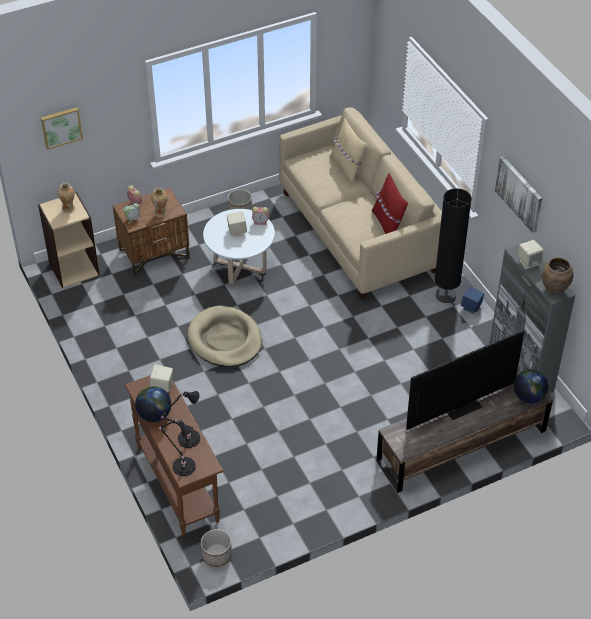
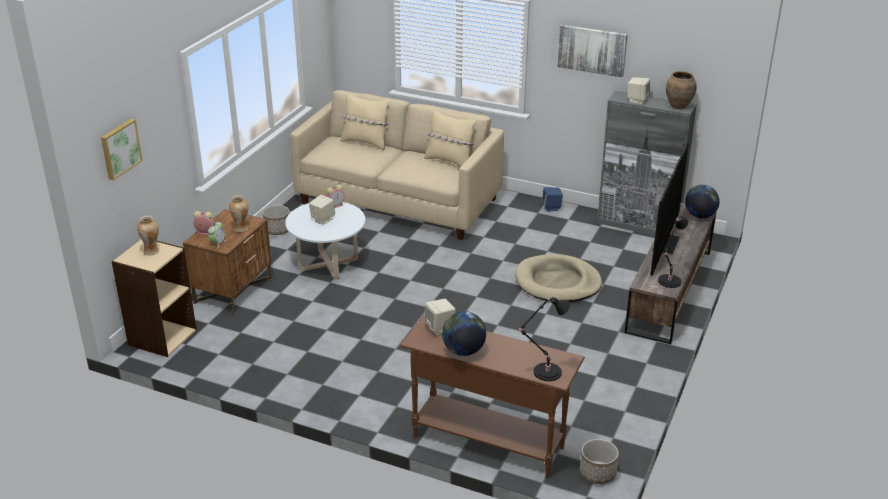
camera: 40 degrees left, 15 degrees down
(187, 439) = (519, 352): black table lamp -> black table lamp (668, 282)
(225, 340) = (384, 318): beige dog bed -> beige dog bed (557, 282)
(388, 224) = (449, 161): red pillow -> beige pillow
(445, 295) = (523, 209): black floor lamp -> none

